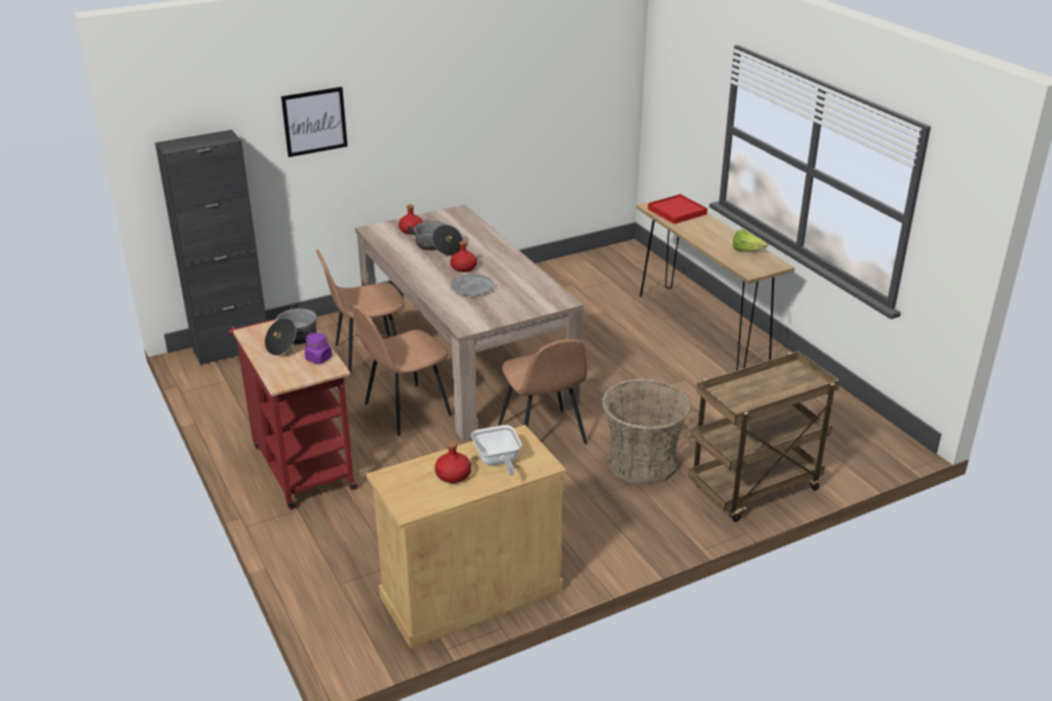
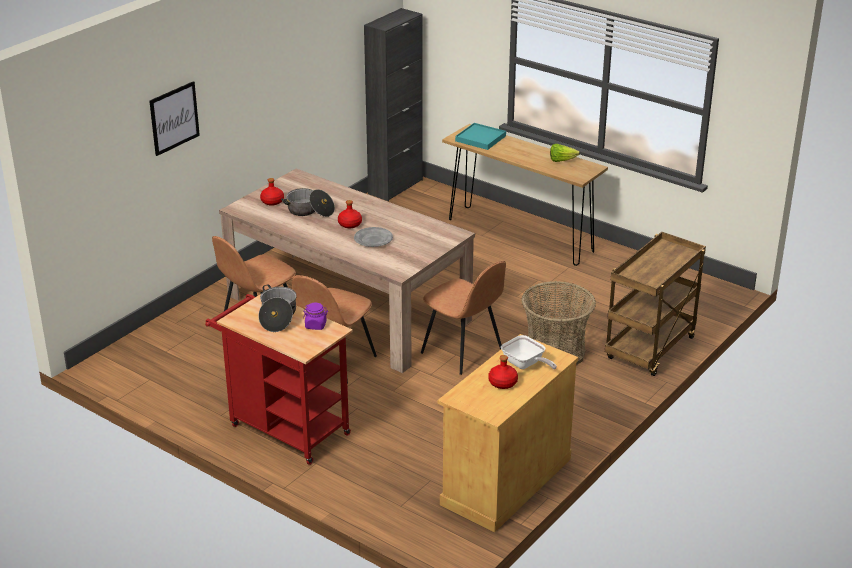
camera: 25 degrees left, 0 degrees up
(231, 349) = (127, 351): black cabinet -> black cabinet (395, 187)
(677, 211) = (480, 138): red tray -> turquoise tray

